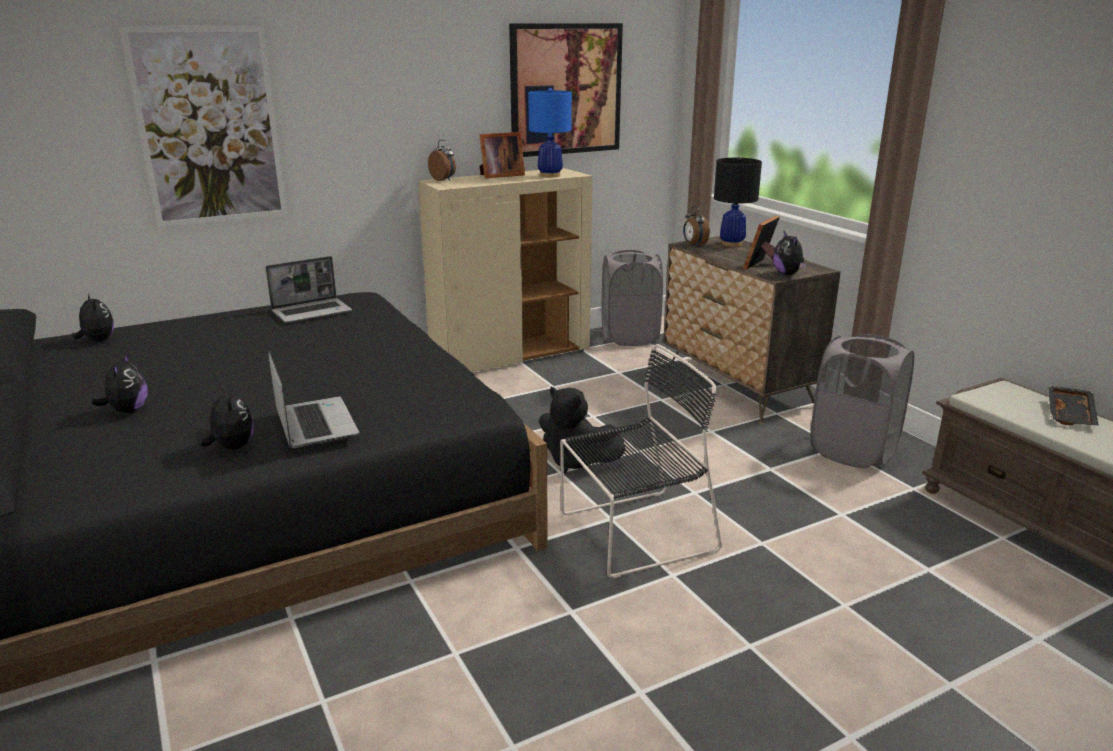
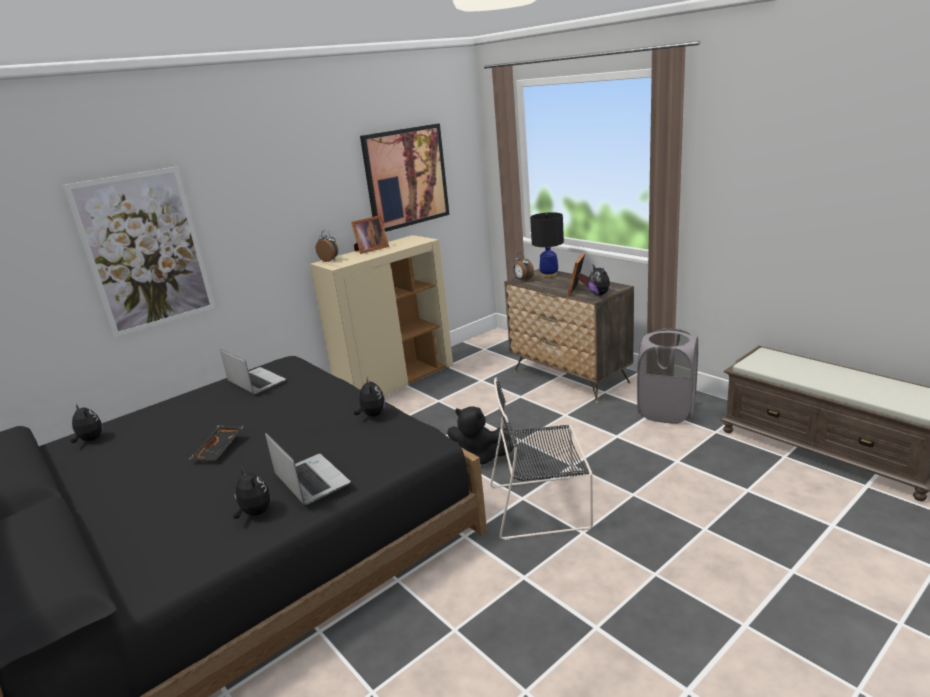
camera: 10 degrees left, 0 degrees up
(127, 411) = (151, 498): plush toy -> plush toy (372, 415)
(312, 312) = (255, 382): laptop -> laptop turned 90 degrees counterclockwise
(550, 175) = (408, 244): blue table lamp -> none
(629, 337) = (478, 350): grey laundry basket -> none
(633, 533) = (542, 506): black chair -> black chair turned 150 degrees counterclockwise
(1071, 414) = (813, 366): black tray -> black tray (220, 449)

